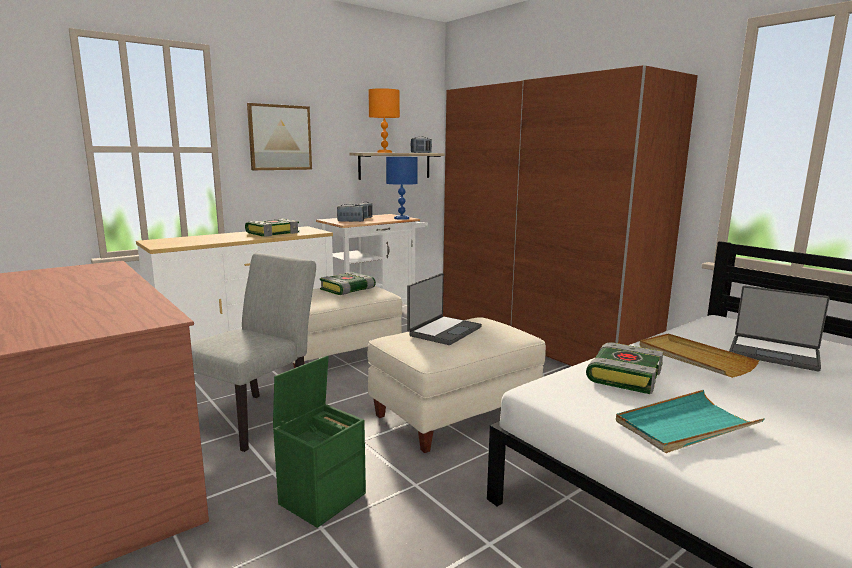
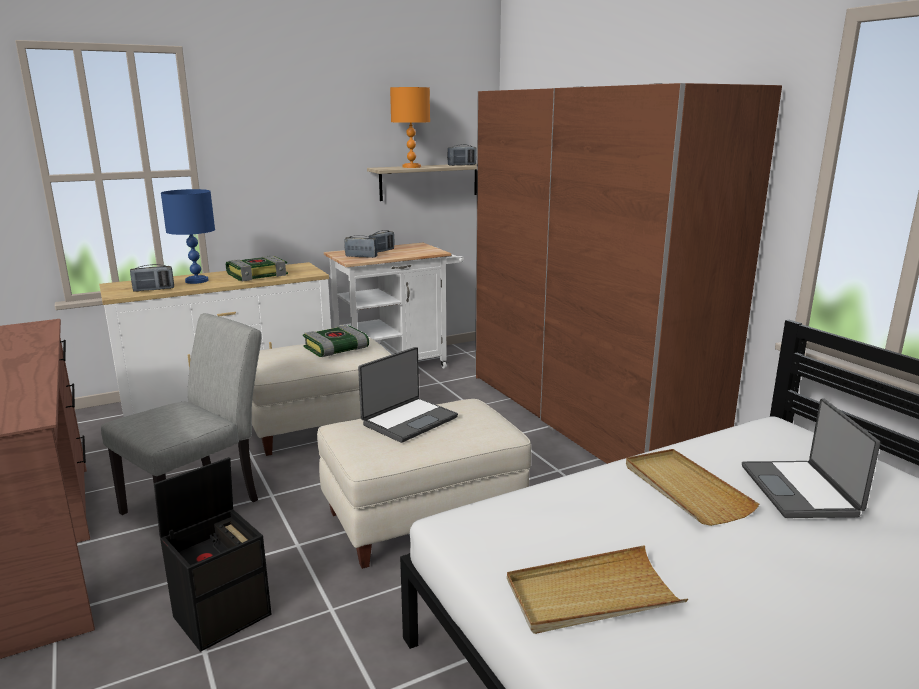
camera: 10 degrees right, 5 degrees up
(190, 243) = (154, 289): none -> radio
(280, 137) = (275, 154): picture -> none
(323, 497) = (223, 614): green storage box -> black storage box
(402, 218) = (429, 252): blue table lamp -> blue table lamp (197, 281)
(623, 375) = (571, 510): book -> none
(685, 425) = (592, 595): turquoise tray -> beige tray
(774, 354) = (801, 490): laptop -> laptop turned 45 degrees clockwise

